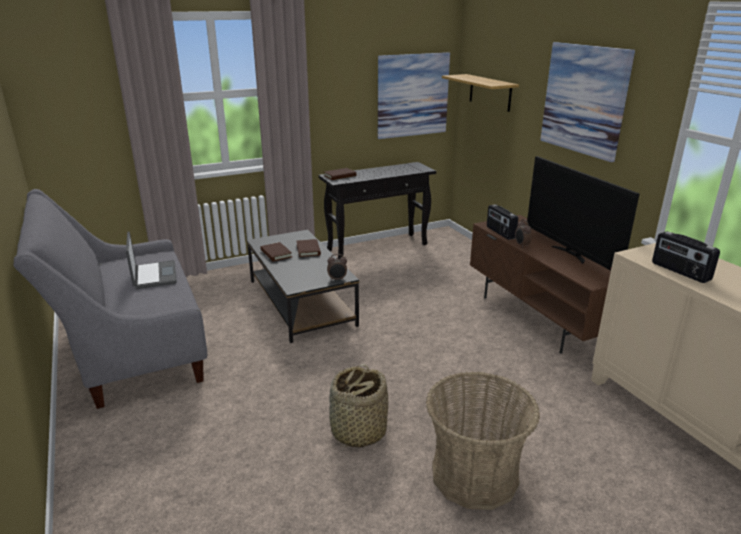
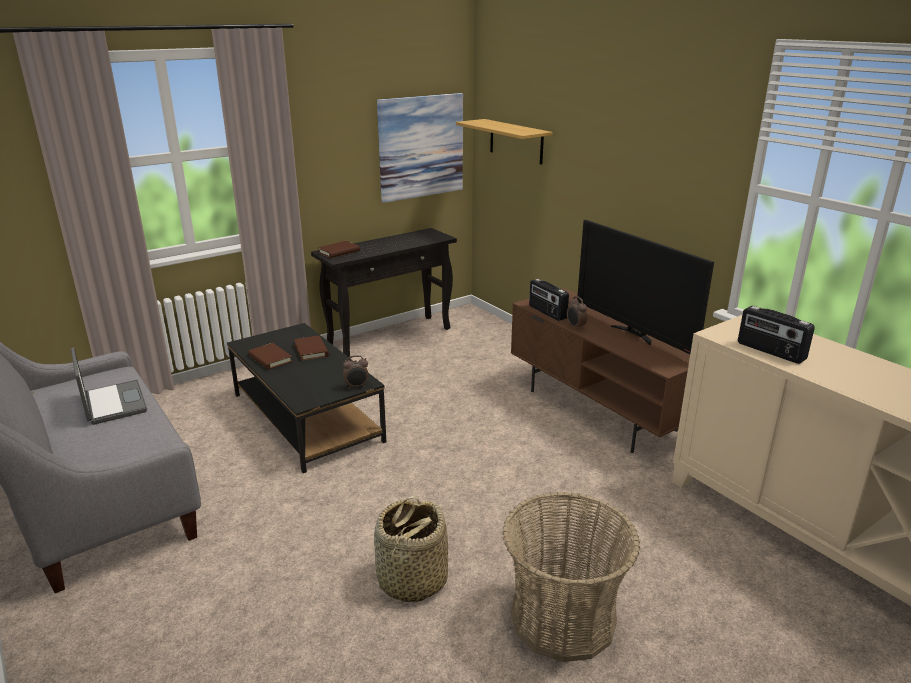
camera: 10 degrees left, 0 degrees up
(584, 99) = (634, 150): picture -> none

